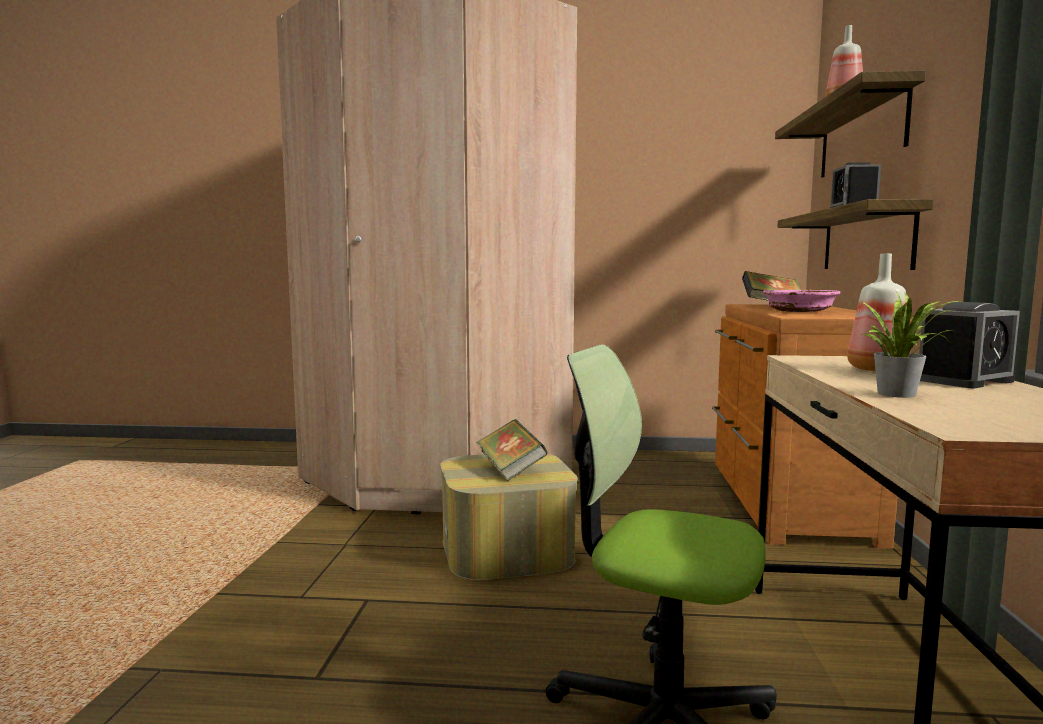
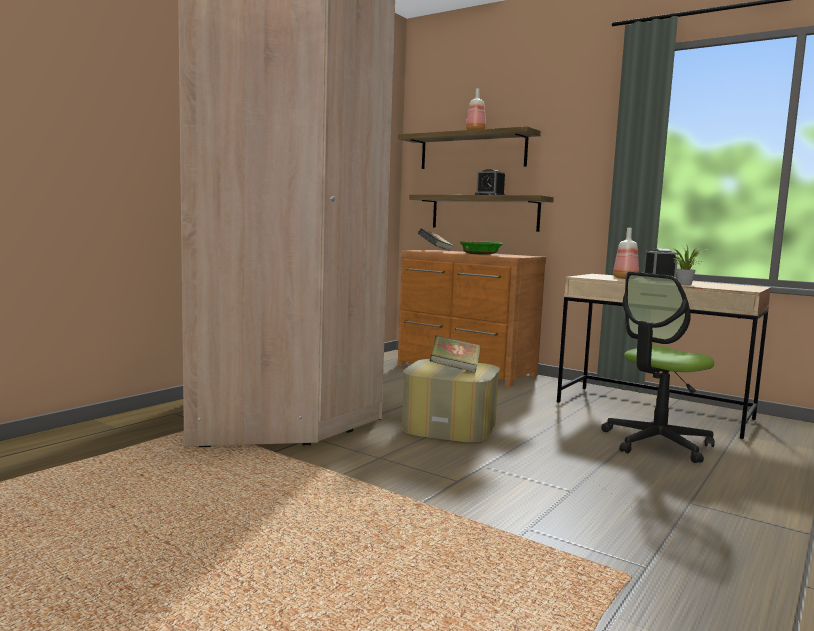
camera: 60 degrees left, 0 degrees up
(799, 311) = (480, 254): pink bowl -> green bowl

